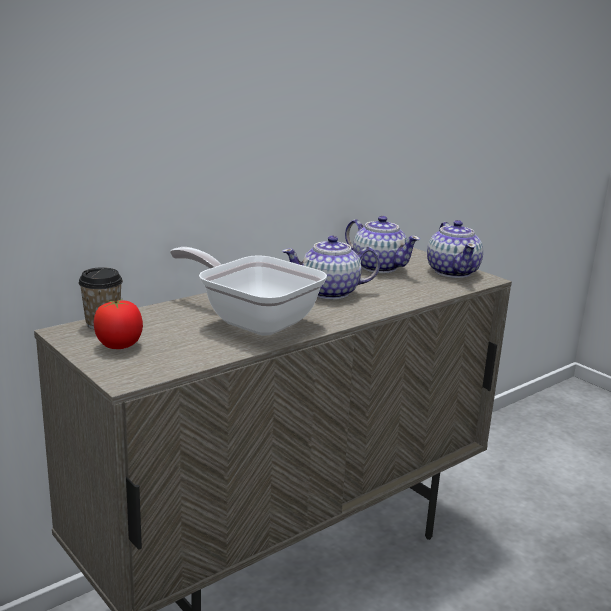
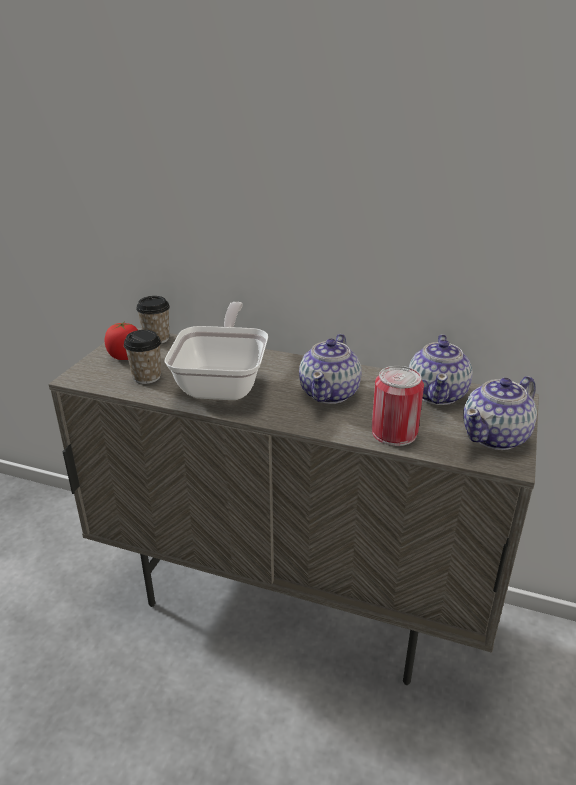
camera: 60 degrees right, 10 degrees up
(186, 346) = (147, 377): none -> cup
(330, 292) = (330, 393): teapot -> teapot turned 120 degrees counterclockwise
(415, 293) = (394, 433): none -> can

